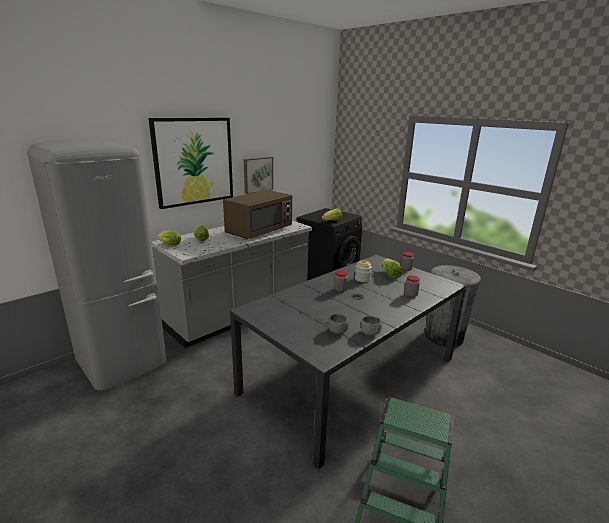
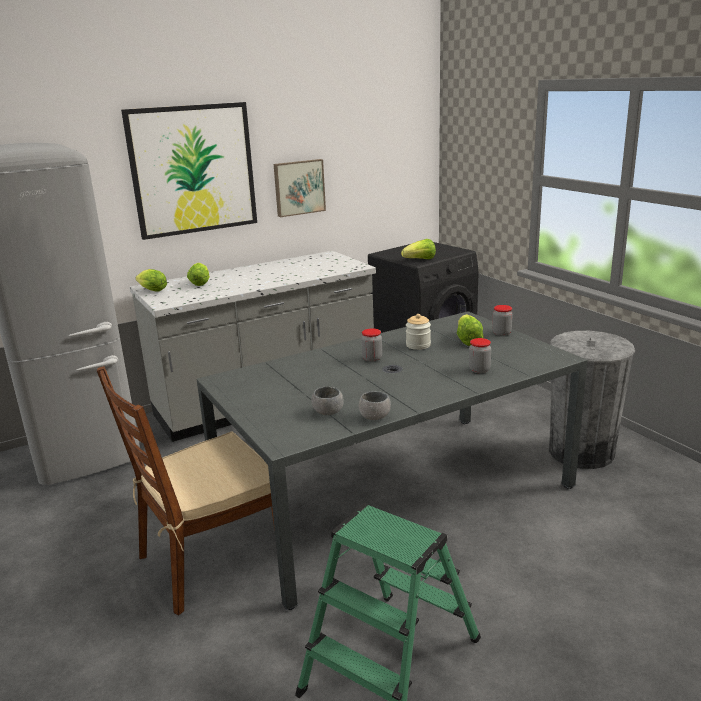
camera: 15 degrees right, 0 degrees up
(249, 437) = (210, 560): none -> brown chair
(259, 231) = (289, 273): brown microwave -> none

